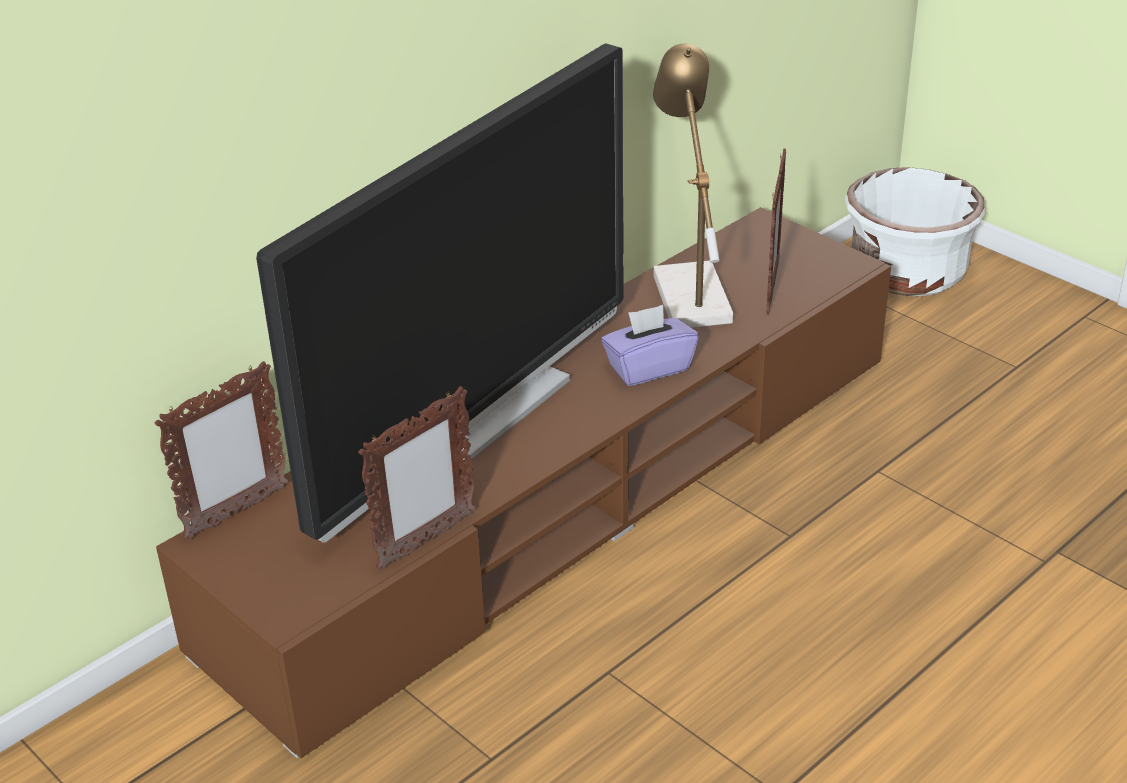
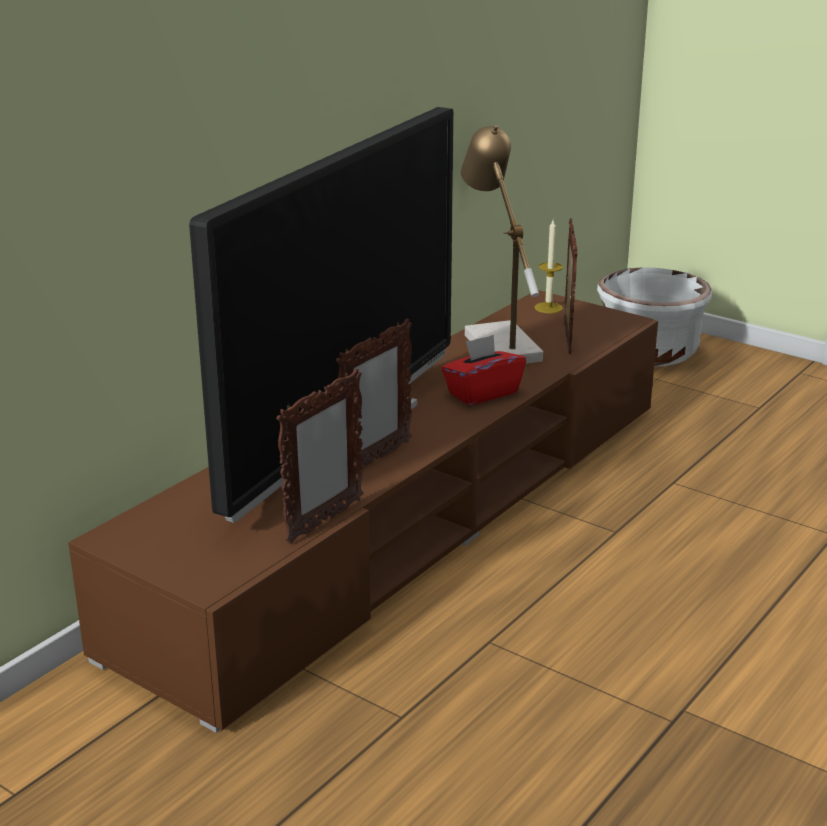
camera: 10 degrees left, 10 degrees down
(236, 513) = (139, 513): picture frame -> picture frame (376, 459)
(648, 368) = (482, 393): purple tissue box -> red tissue box
(765, 238) = (548, 308): none -> candle

